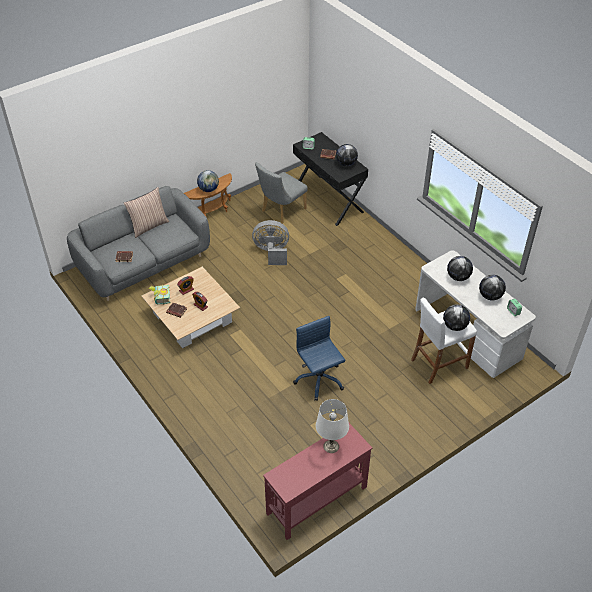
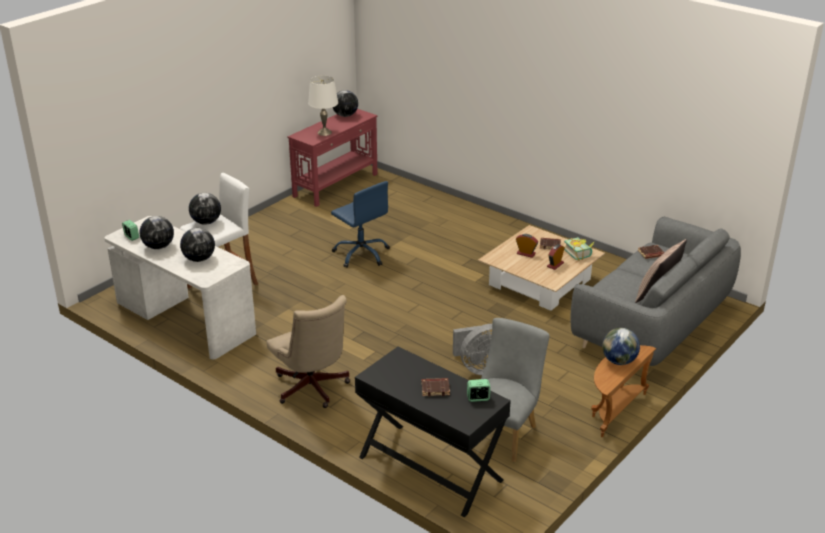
camera: 165 degrees right, 15 degrees down
(346, 164) = (396, 379): globe -> globe (345, 115)
(382, 257) = (312, 390): none -> beige office chair

